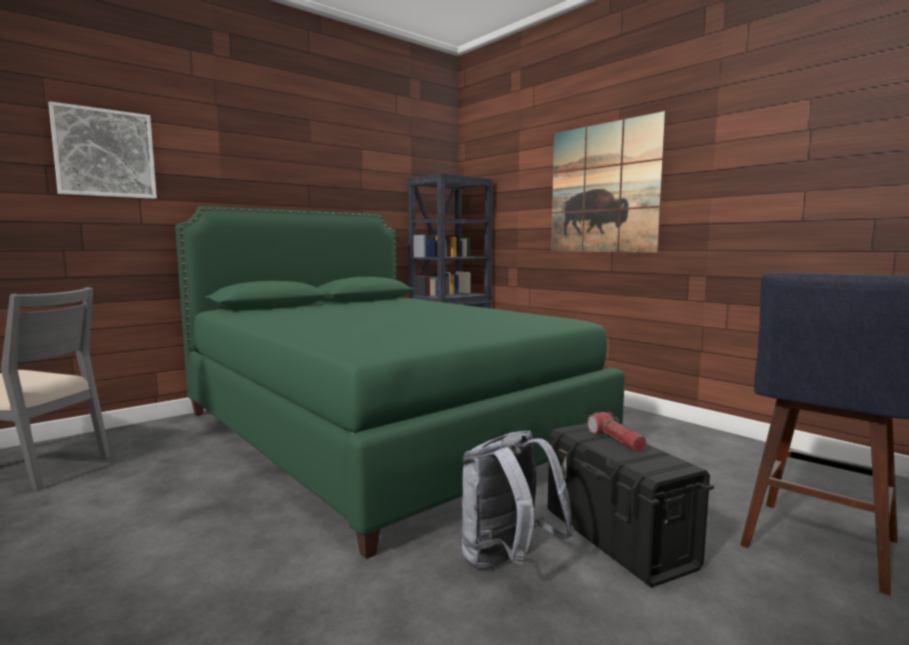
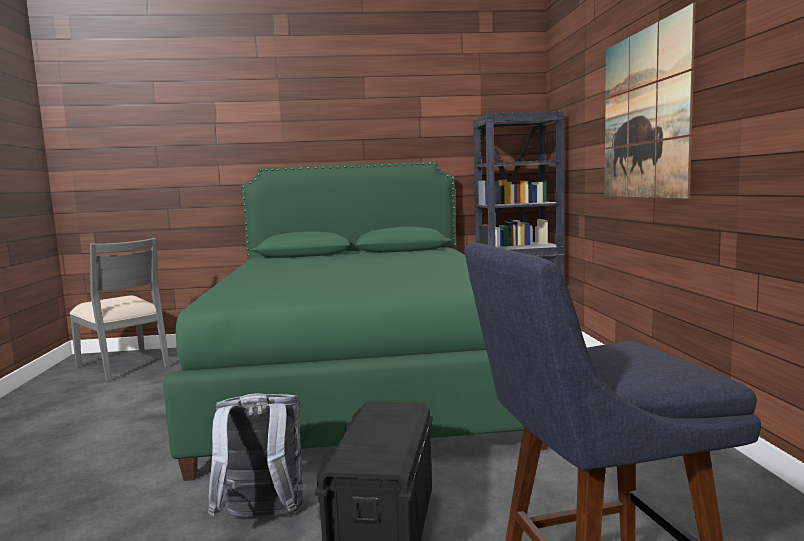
camera: 35 degrees right, 0 degrees up
(105, 153) = (193, 132): picture -> none
(616, 440) = (390, 425): flashlight -> none

